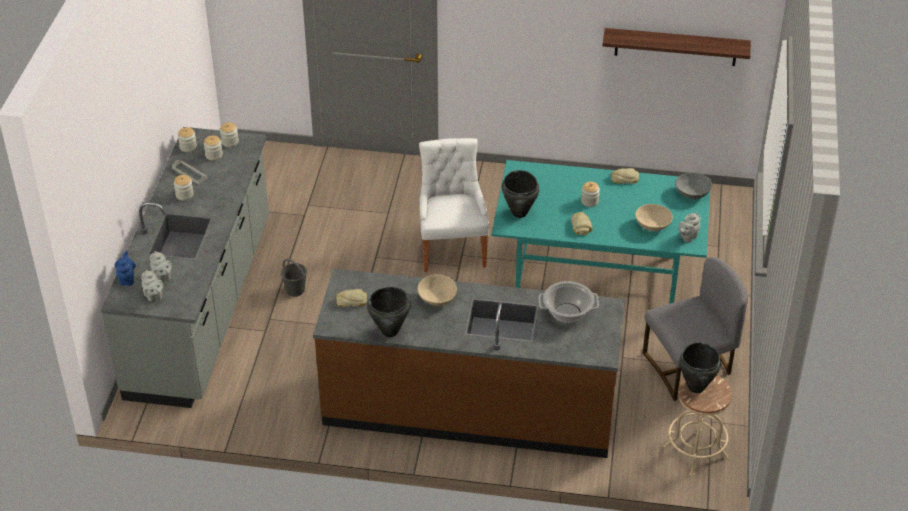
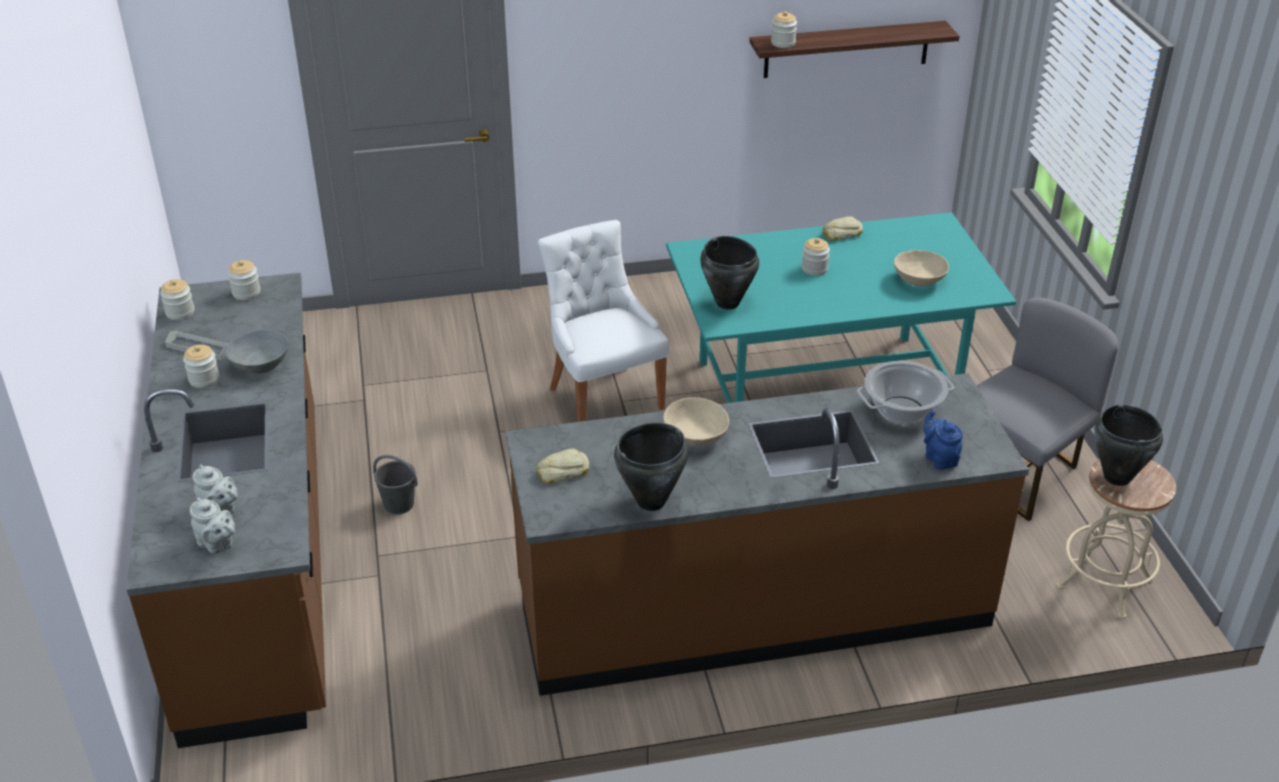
camera: 20 degrees left, 5 degrees down
(127, 278) = (155, 527): blue teapot -> blue teapot (939, 458)
(202, 307) = (259, 565): grey counter -> brown counter
(214, 155) = (228, 315): jar -> jar (783, 43)
(581, 226) = (824, 301): bread -> none
(687, 237) = (975, 284): grey teapot -> none
(693, 193) = (942, 232): grey bowl -> grey bowl (261, 364)

